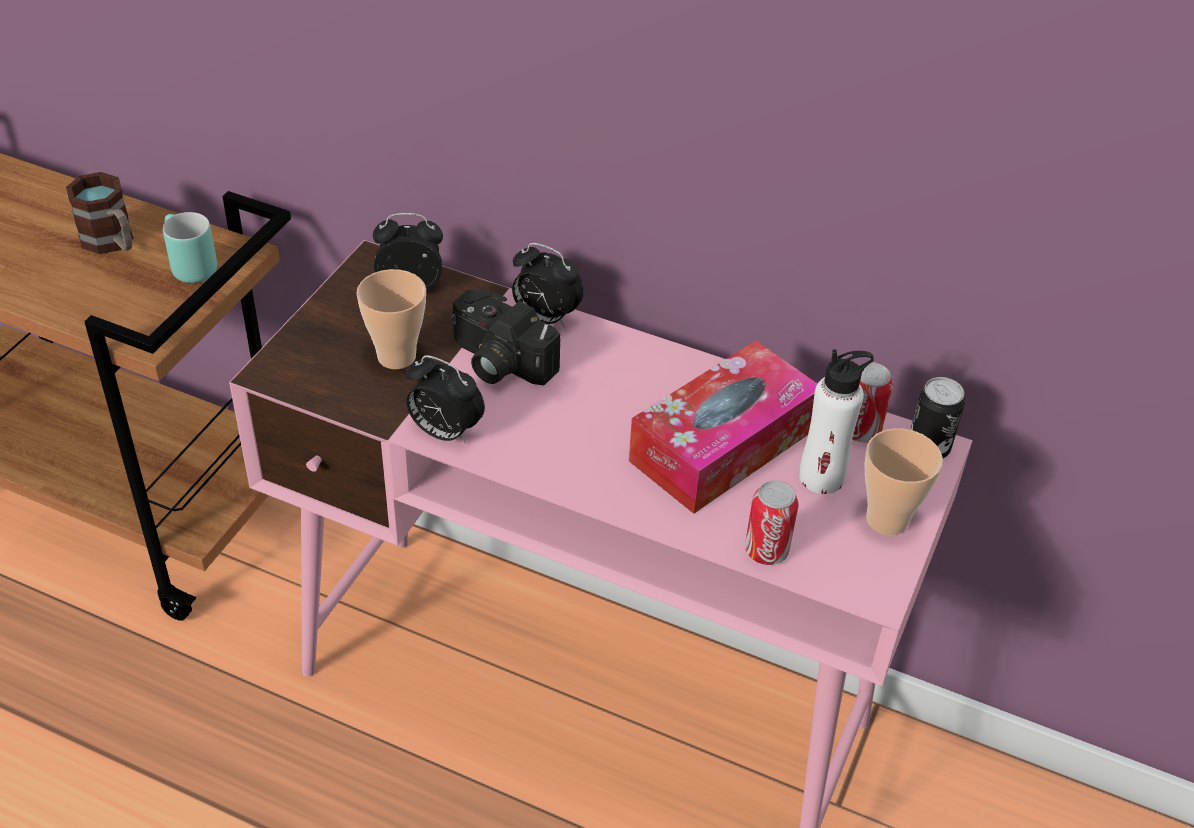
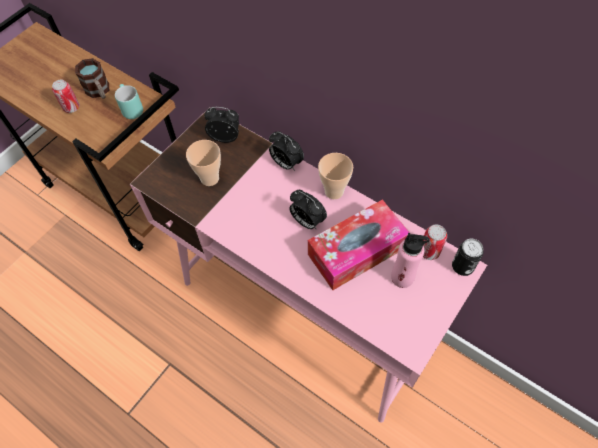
camera: 15 degrees right, 15 degrees up
(444, 432) = (222, 226): alarm clock -> alarm clock (307, 221)
(497, 362) = (257, 187): camera -> none
(766, 551) = (363, 318): can -> can (71, 107)
(821, 477) = (402, 277): white bottle -> pink bottle
(887, 520) = (430, 308): cup -> cup (334, 191)

